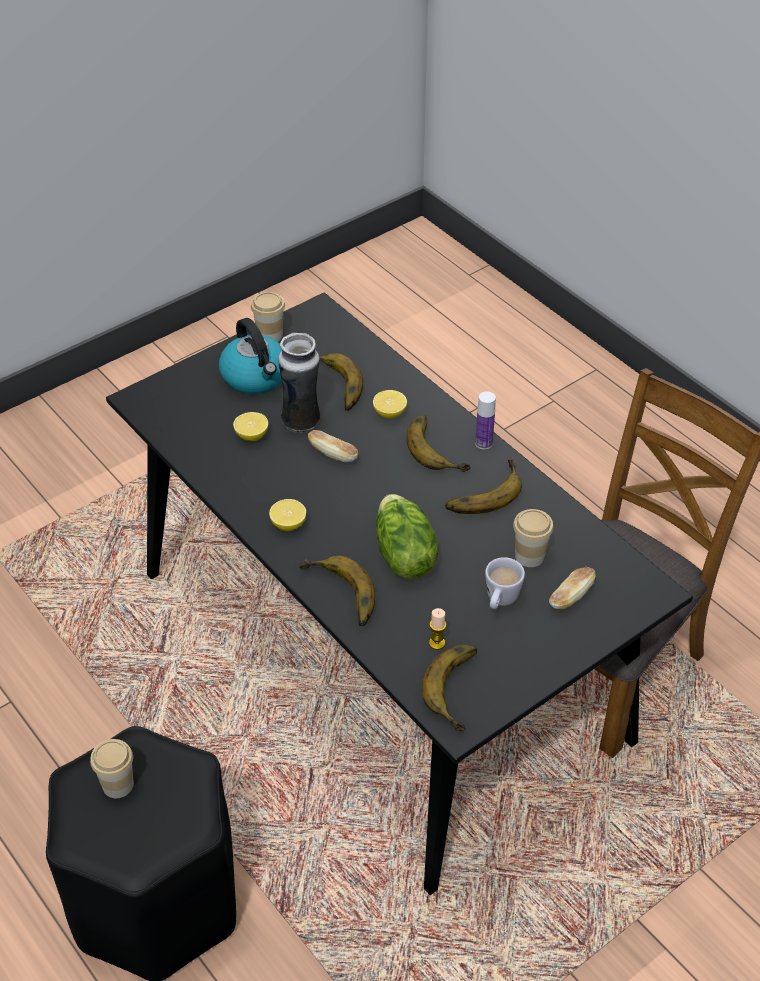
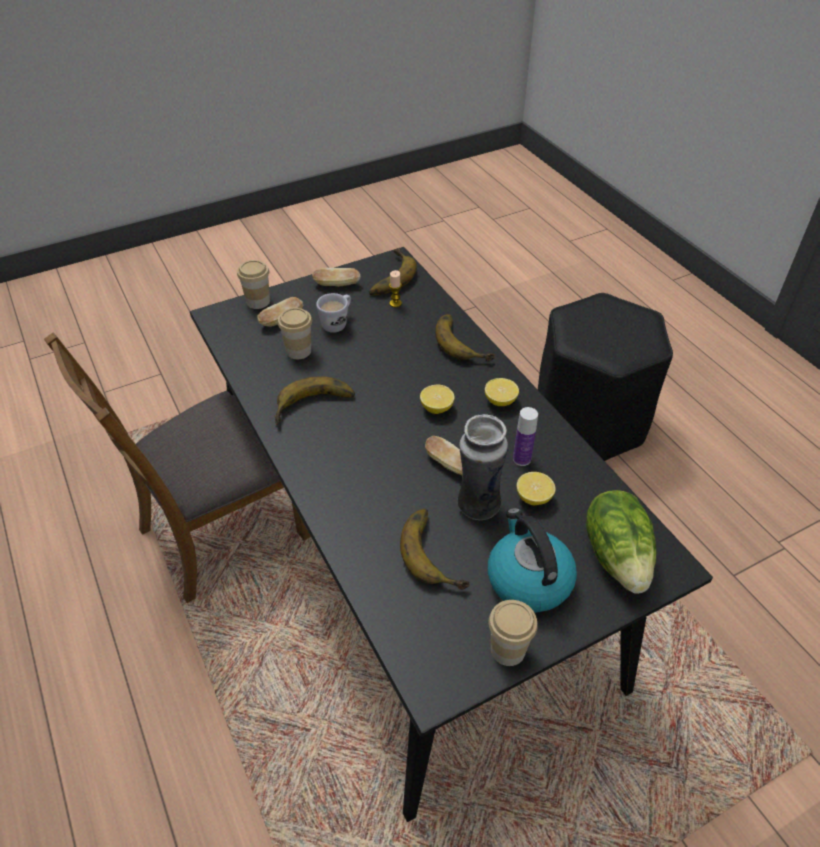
camera: 170 degrees left, 0 degrees up
(118, 784) = (623, 339): cup -> cup (258, 301)
(389, 413) = (378, 504): lemon -> lemon (436, 408)
(403, 555) = (404, 364): lettuce -> lettuce (617, 555)
(439, 447) = (338, 457): banana -> none
(483, 443) = (292, 456): bottle -> bottle (521, 459)
(525, 665) = (337, 284): none -> bread

